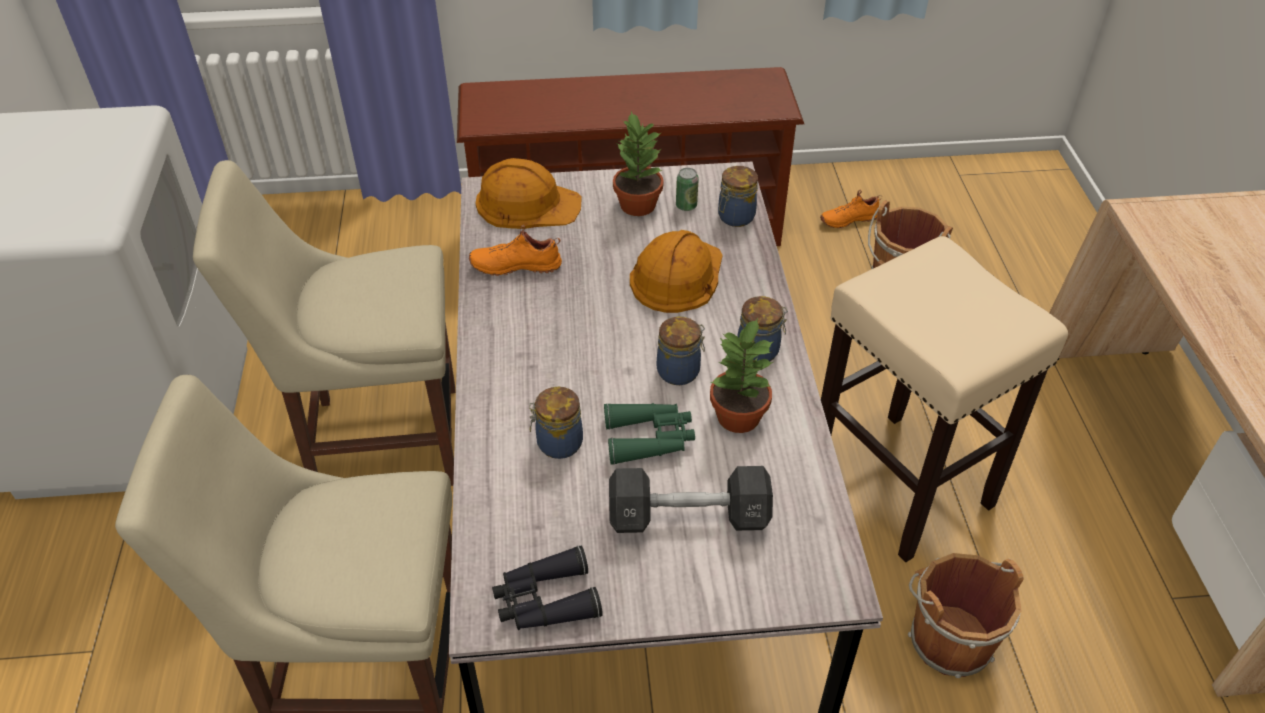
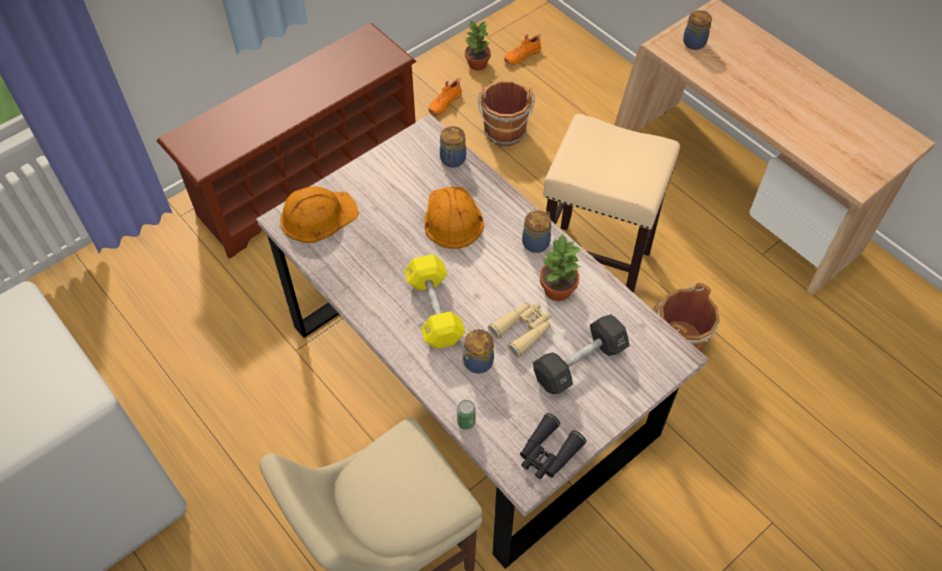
camera: 35 degrees left, 10 degrees up
(377, 440) = (269, 419): beige chair -> none
(516, 264) = (350, 263): orange shoe -> orange shoe (521, 55)
(562, 360) = (434, 310): none -> yellow dumbbell
(637, 204) = (387, 181): potted plant -> potted plant (477, 64)
(649, 438) = (523, 330): green binoculars -> beige binoculars
(680, 371) = (505, 279): jar -> jar (694, 42)
(686, 206) = (417, 166): can -> can (466, 422)

